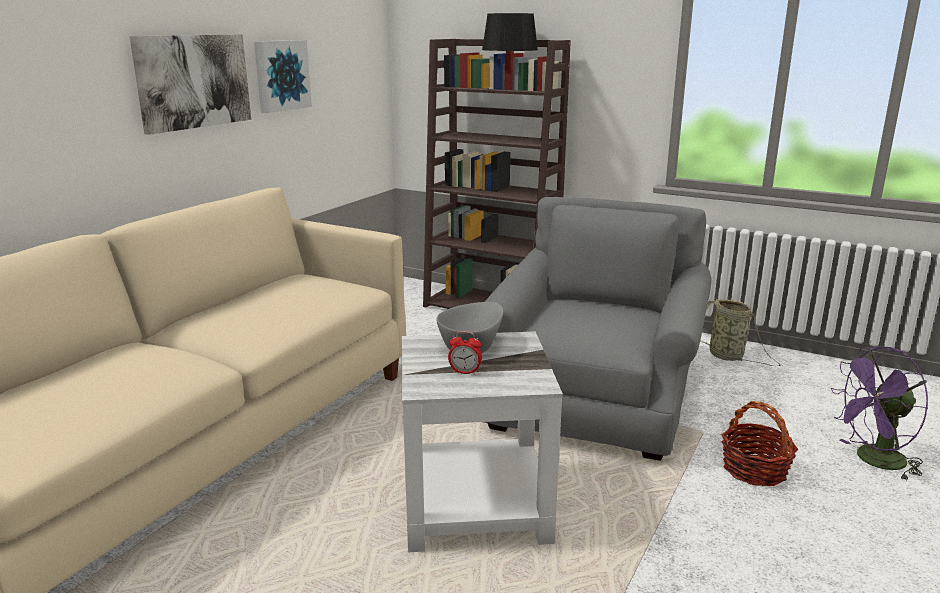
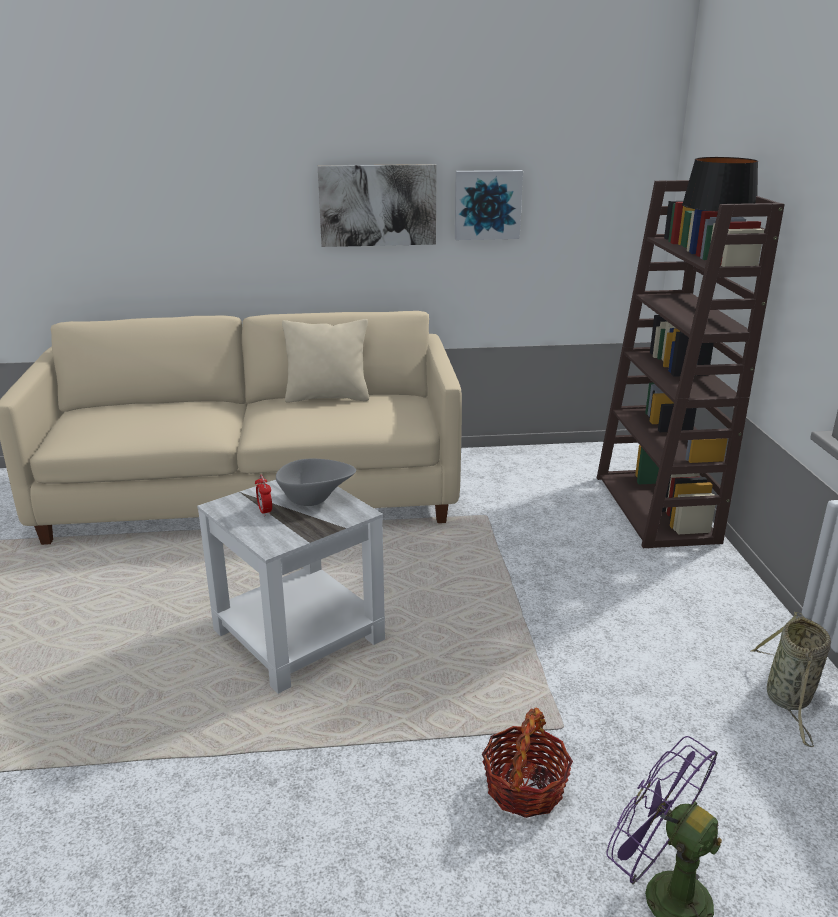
camera: 55 degrees right, 5 degrees up
(236, 299) = (327, 397): none -> beige pillow
(593, 396) = (548, 633): grey armchair -> none

